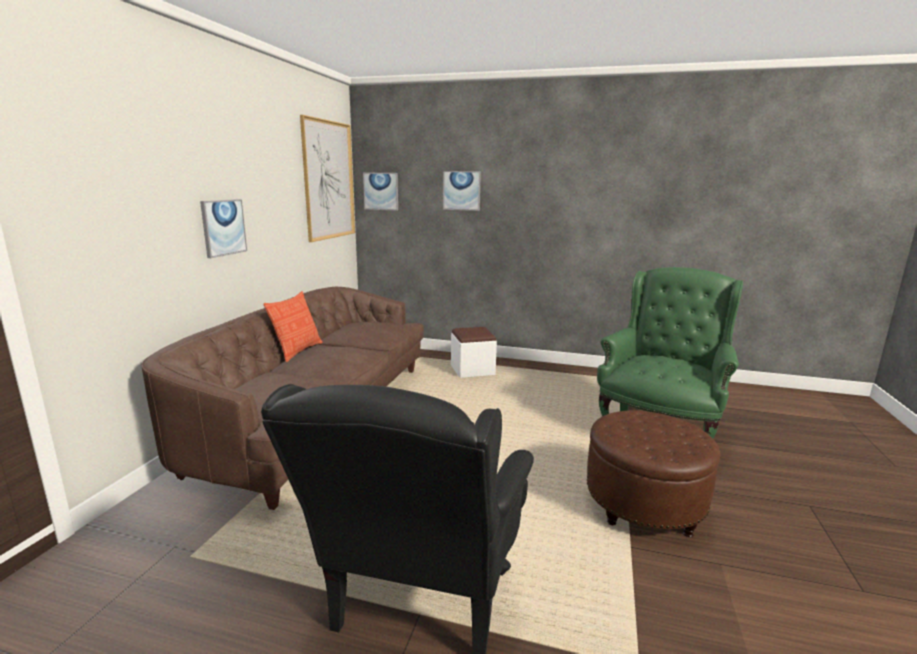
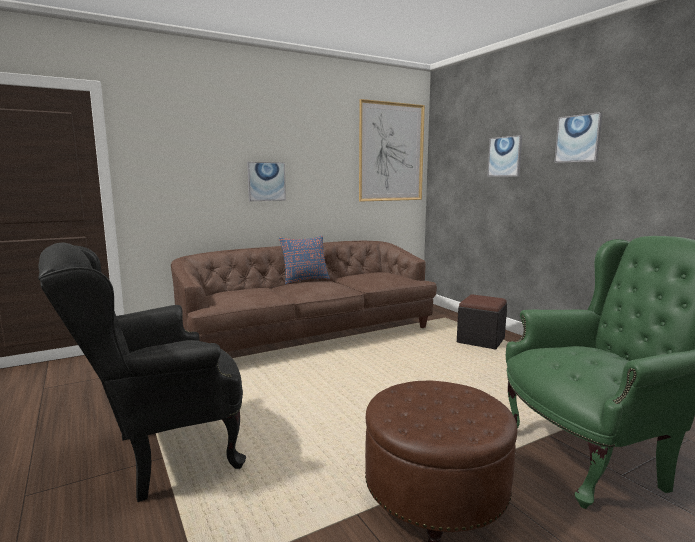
camera: 45 degrees right, 5 degrees down
(297, 351) = (305, 280): orange pillow -> blue pillow
(381, 191) = (444, 161): picture -> picture (578, 138)
(472, 370) = (480, 340): white ottoman -> black ottoman

